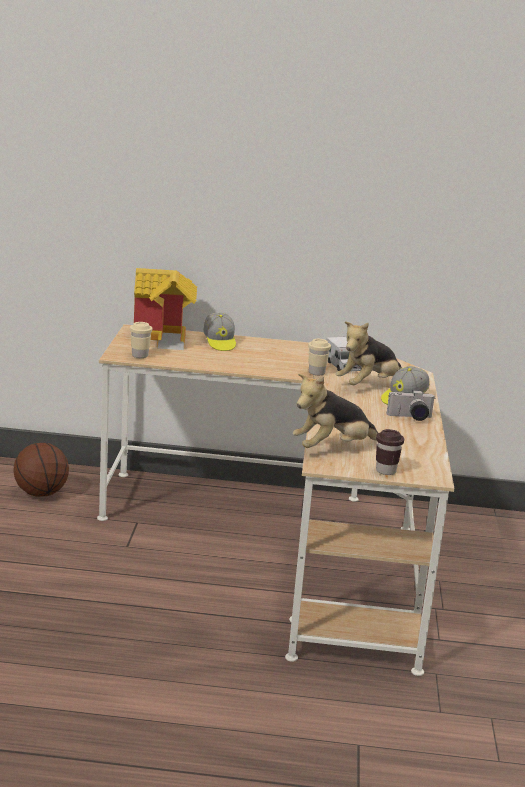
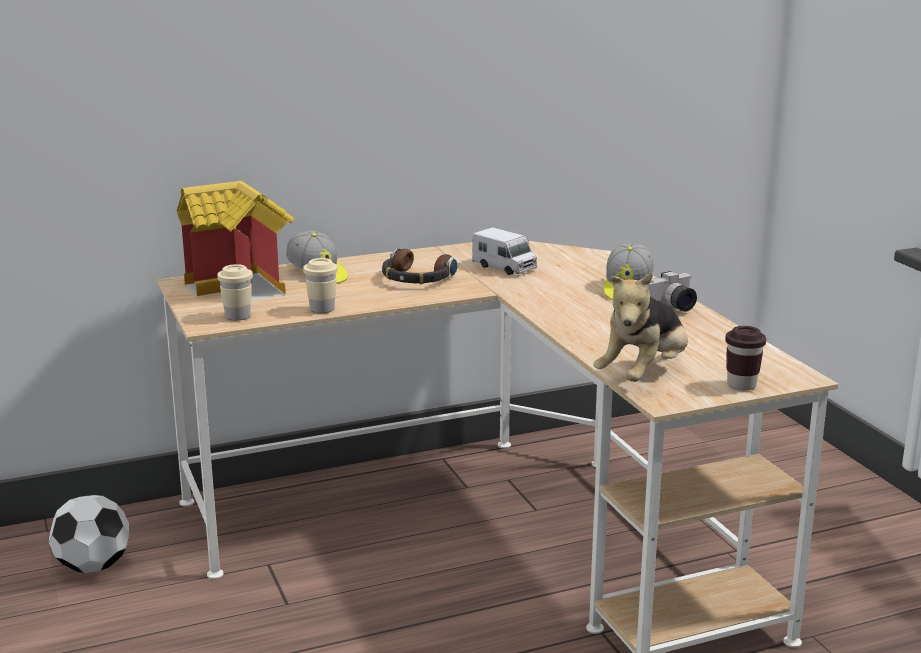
camera: 25 degrees left, 0 degrees up
(41, 493) = (93, 567): basketball -> football
(275, 359) = (416, 278): none -> headphones
(316, 373) = (487, 283): beige cup -> beige cup (322, 309)
(368, 385) = (567, 283): plush toy -> none

